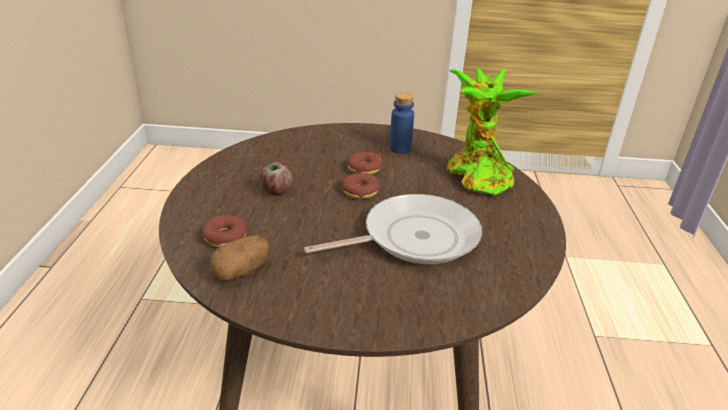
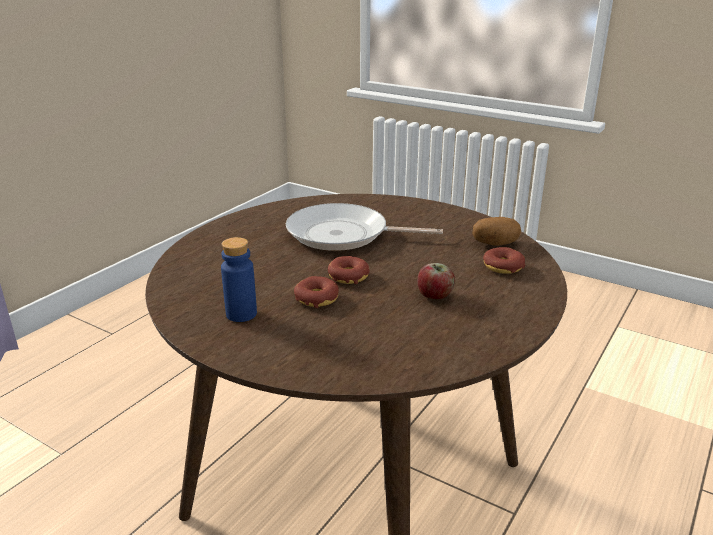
camera: 150 degrees left, 5 degrees down
(476, 176) = (213, 264): potted plant -> none

